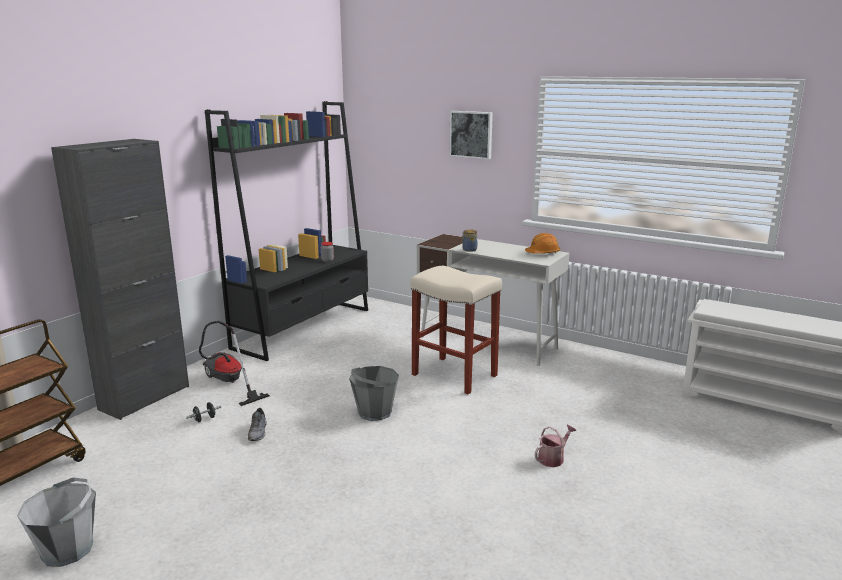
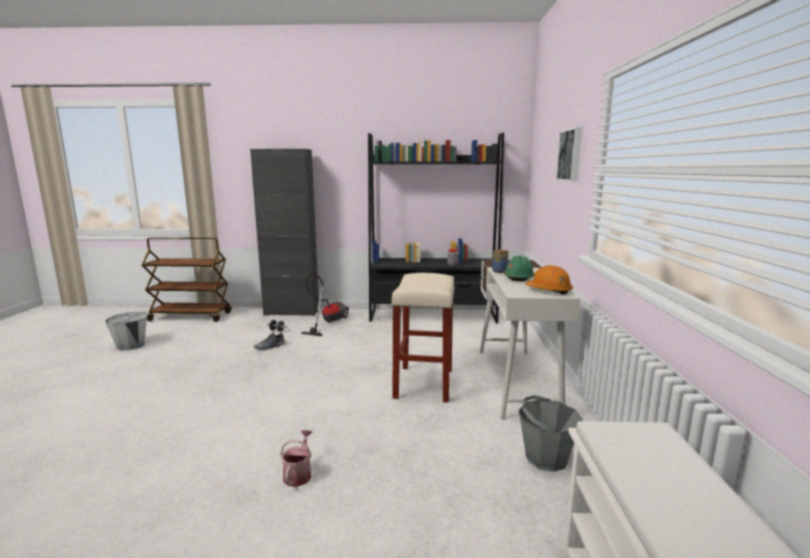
camera: 60 degrees right, 5 degrees down
(374, 412) = (325, 371): grey bucket -> grey bucket (546, 458)
(497, 250) = (519, 278): none -> green hard hat
(553, 458) = (298, 473): watering can -> watering can turned 105 degrees counterclockwise

